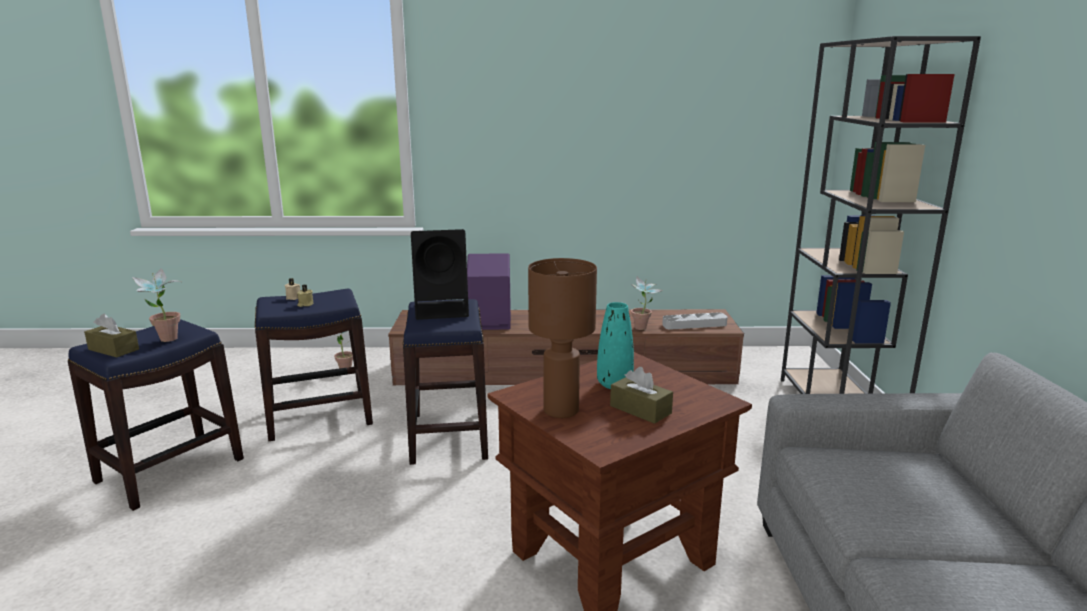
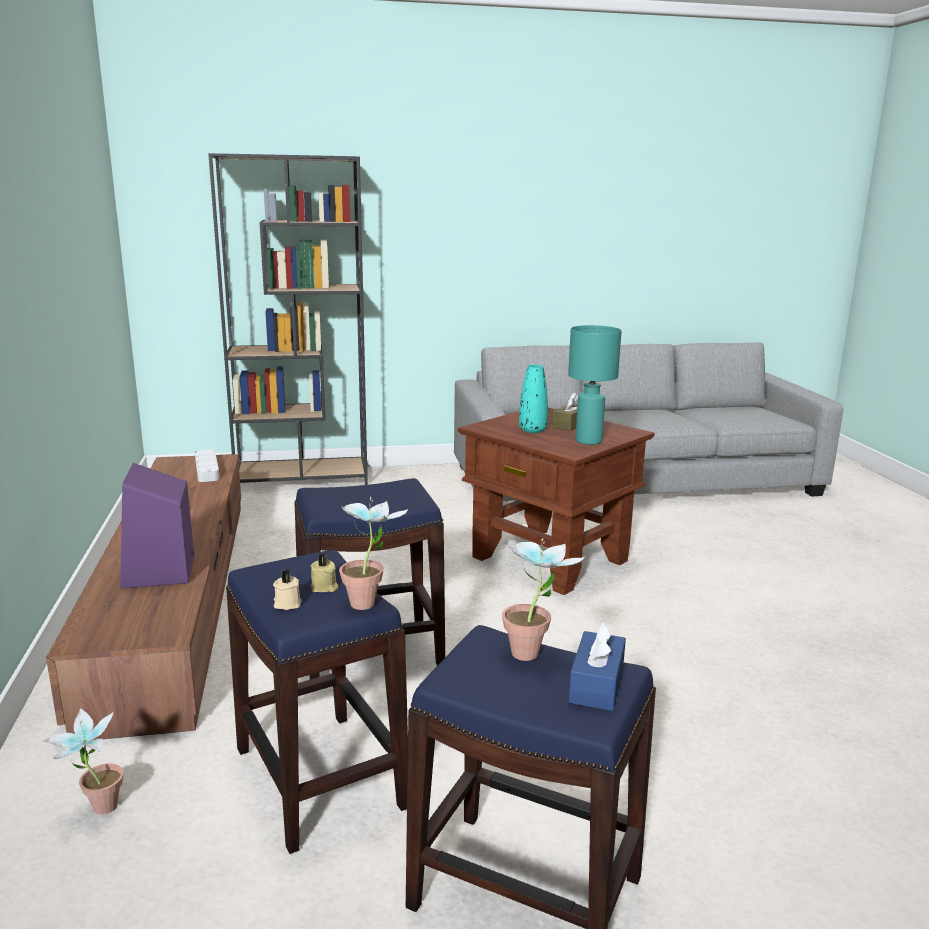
camera: 100 degrees left, 0 degrees up
(113, 349) = (596, 684): brown tissue box -> blue tissue box
(443, 309) = (350, 497): black speaker -> none
(561, 410) = (587, 441): brown table lamp -> turquoise table lamp
(643, 329) = (216, 489): potted plant -> potted plant (371, 601)

